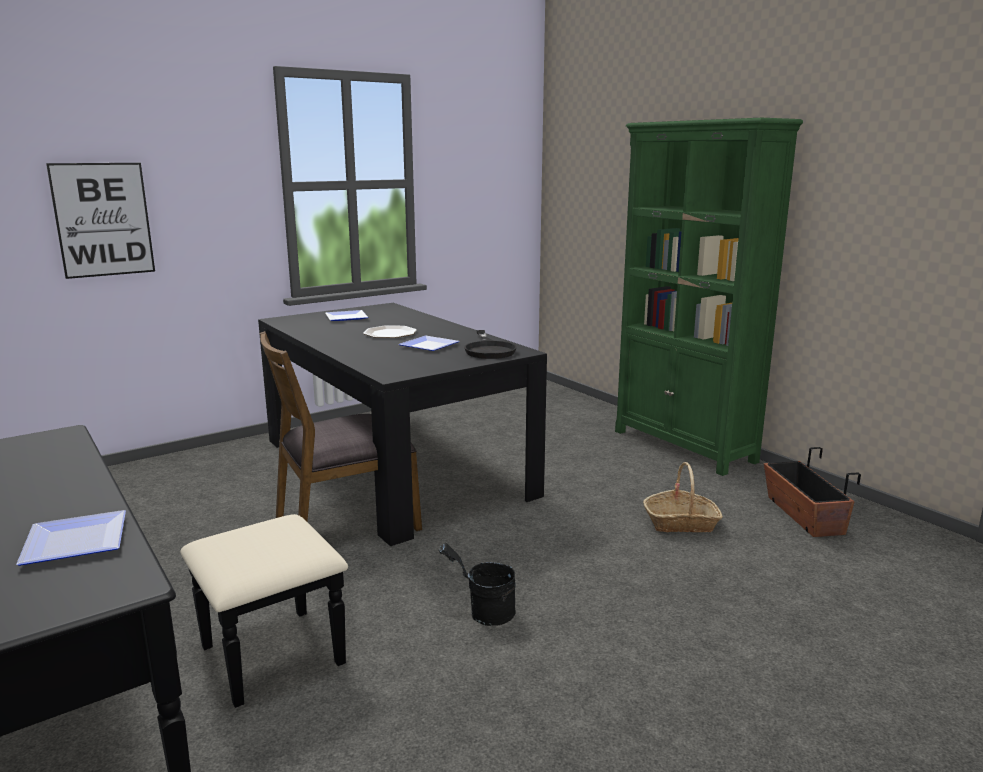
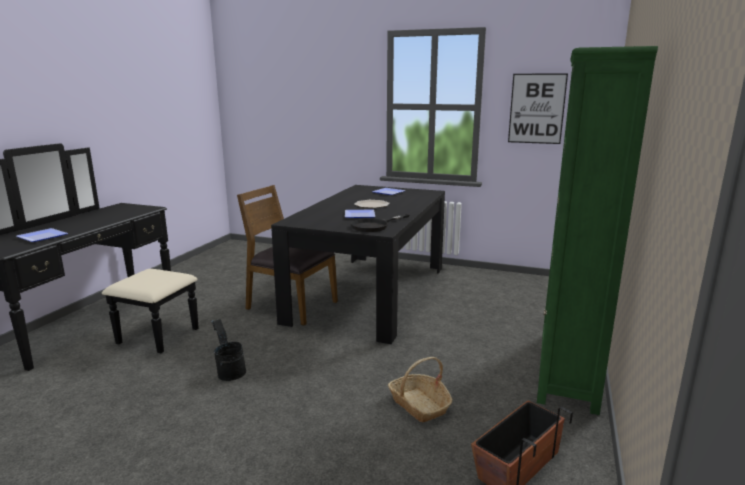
camera: 55 degrees right, 0 degrees up
(103, 220) = (294, 119): picture -> picture (537, 109)

